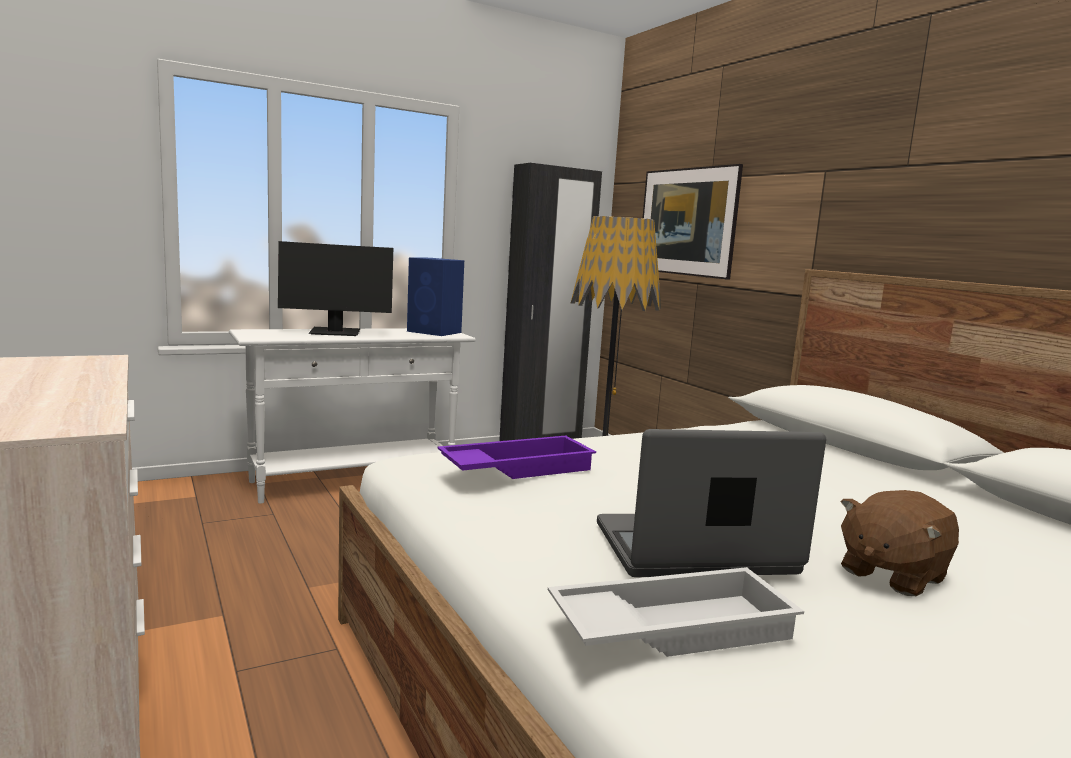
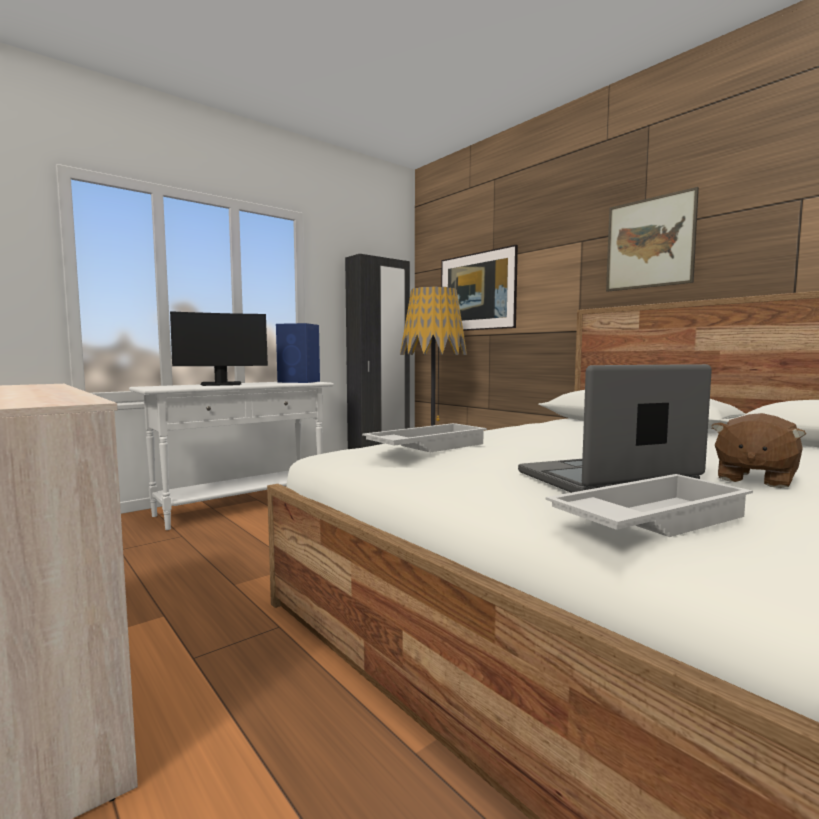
camera: 10 degrees left, 5 degrees down
(517, 467) = (426, 447): purple tray -> white tray
(912, 187) = (649, 243): none -> picture

